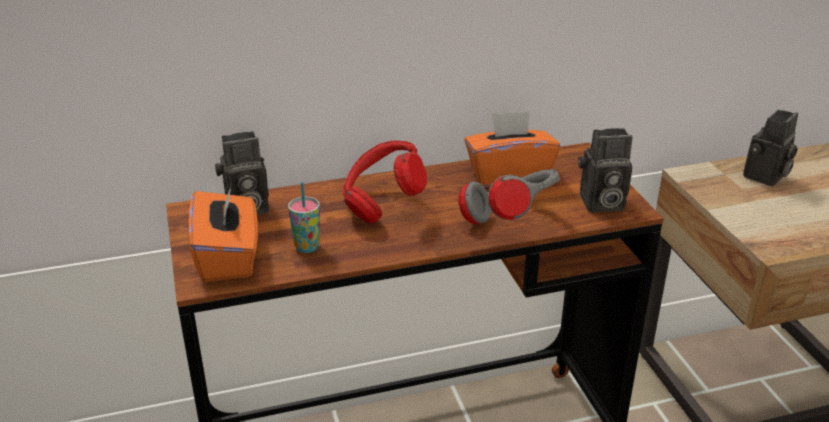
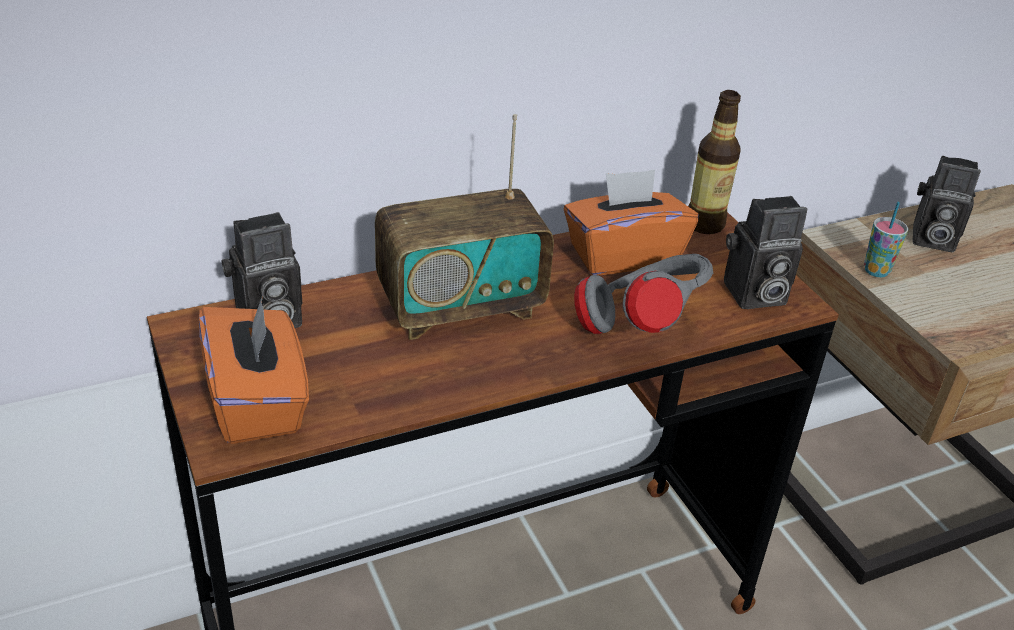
camera: 10 degrees left, 5 degrees up
(307, 247) = (369, 379): cup -> cup (876, 271)
(382, 205) = (460, 307): red headphones -> radio
(575, 156) = (705, 224): none -> bottle
(765, 177) = (930, 239): camera -> camera turned 75 degrees clockwise

